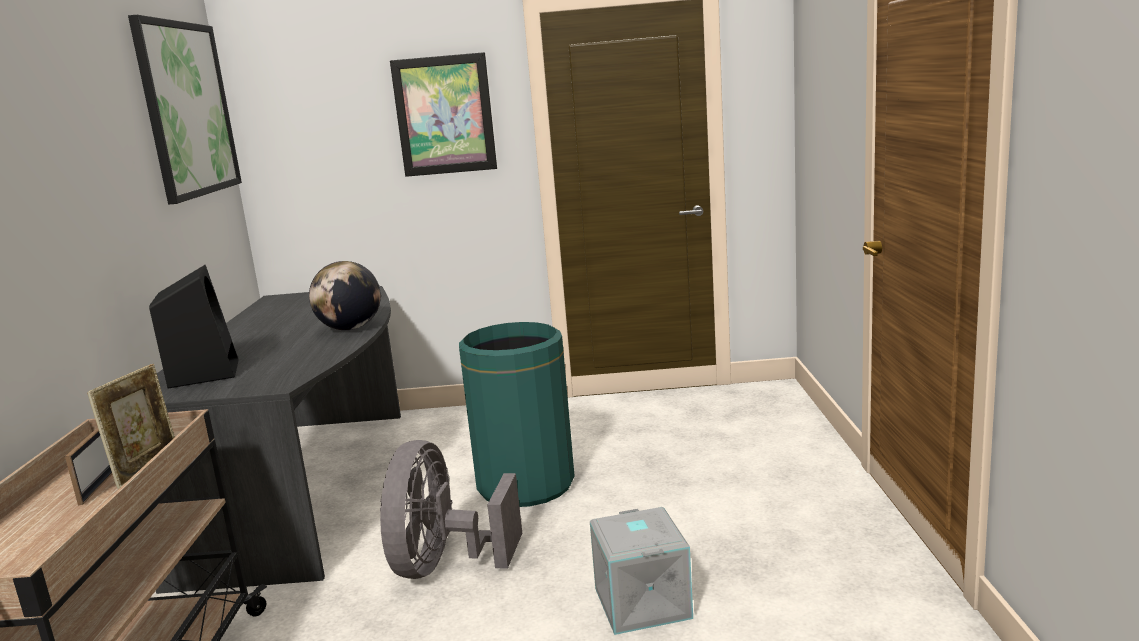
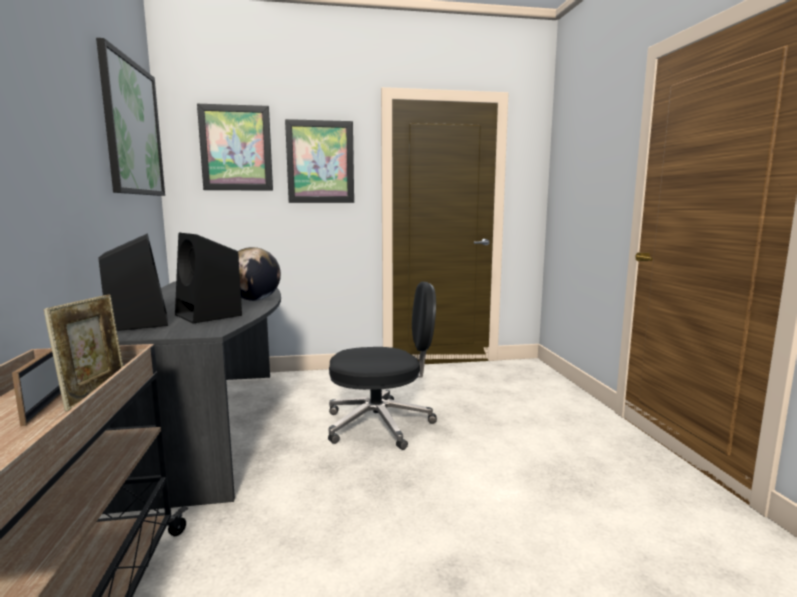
camera: 10 degrees left, 5 degrees down
(286, 358) = (209, 315): none -> black speaker
(328, 107) = (236, 148): none -> picture
(444, 565) = (336, 487): grey fan -> none
(526, 484) = (381, 424): green trash can -> black office chair
(640, 603) = (511, 516): grey storage box -> none

